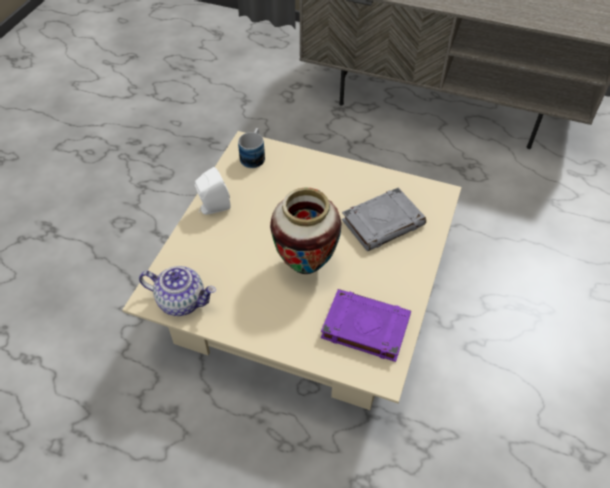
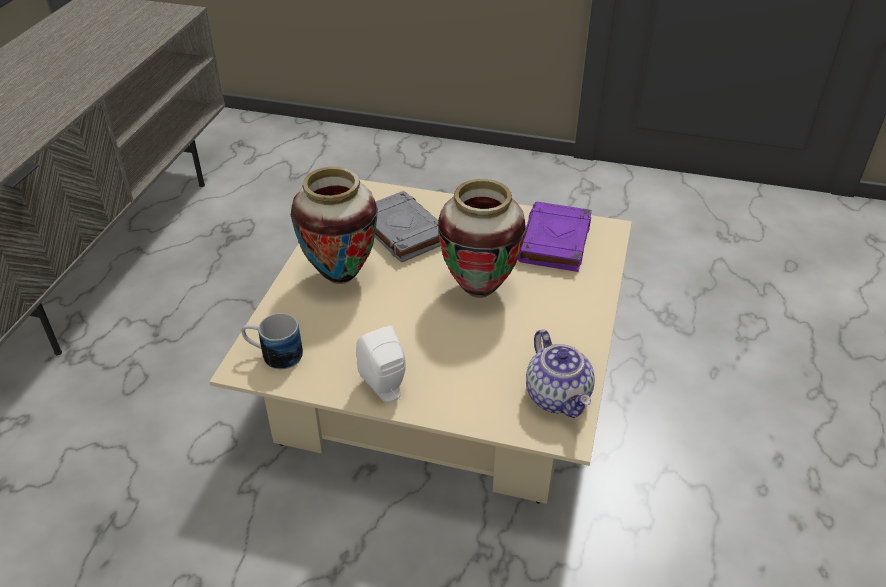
camera: 95 degrees left, 10 degrees down
(182, 300) = (559, 397): teapot -> teapot turned 150 degrees clockwise
(329, 186) = (340, 276): none -> vase

